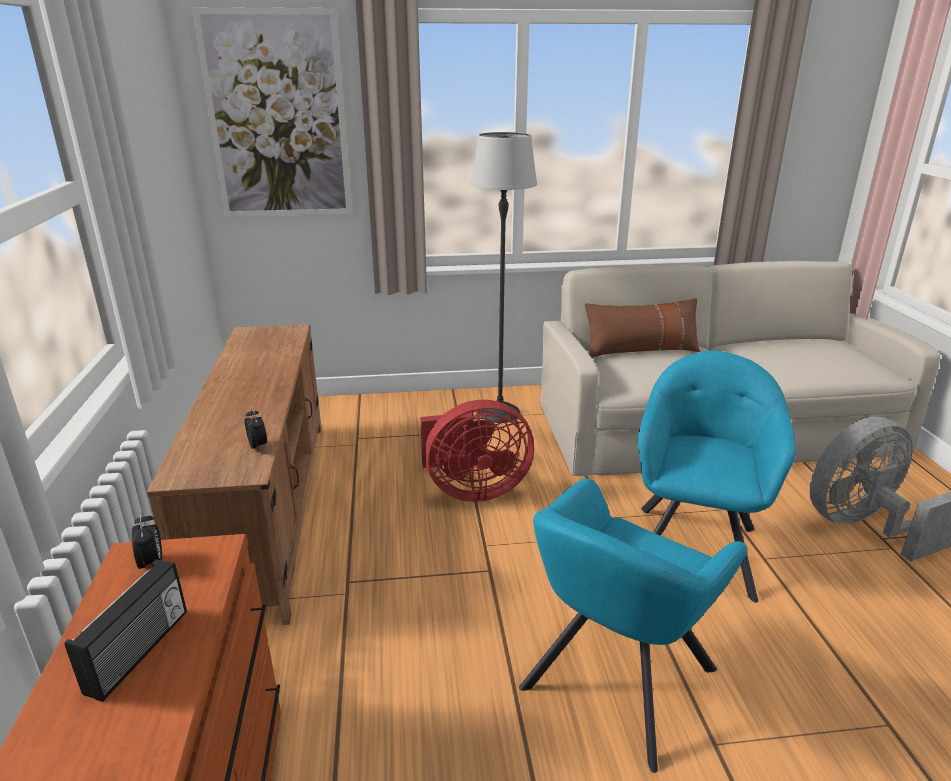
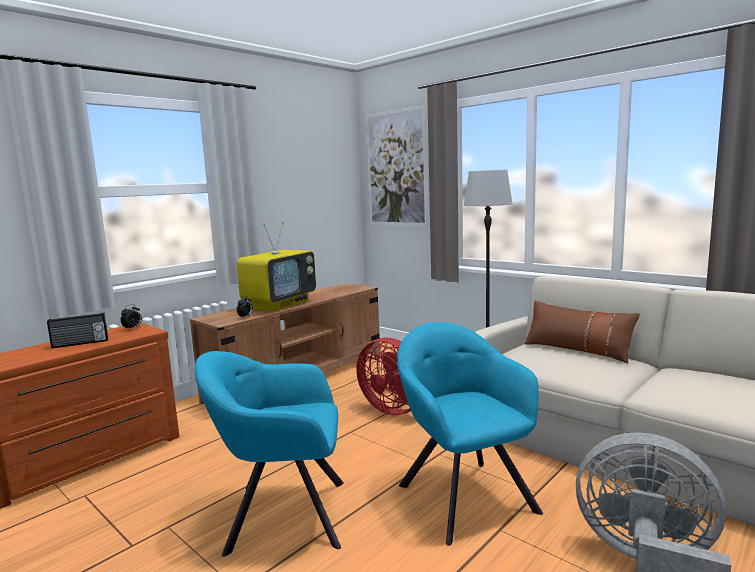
camera: 50 degrees right, 15 degrees down
(244, 401) = (280, 304): none -> television
(694, 546) = (463, 495): turquoise armchair -> turquoise armchair turned 90 degrees counterclockwise

